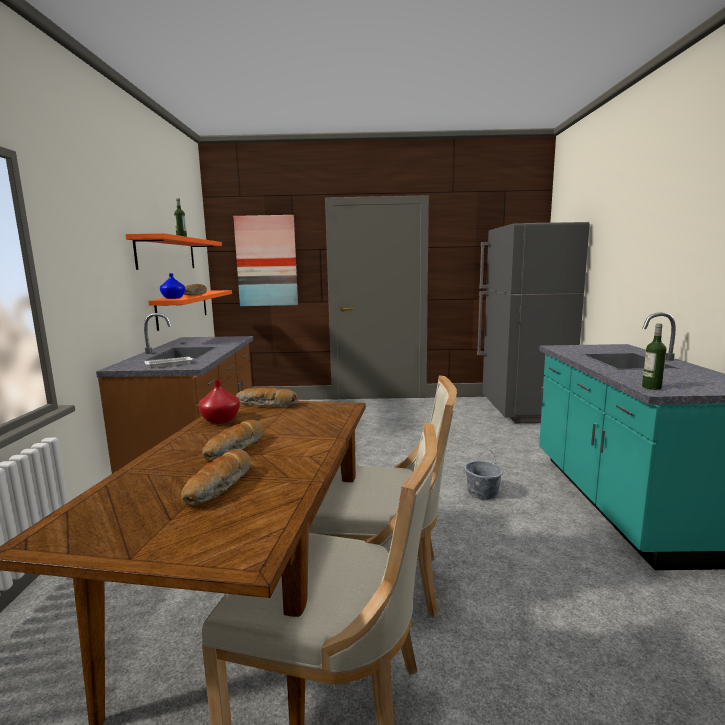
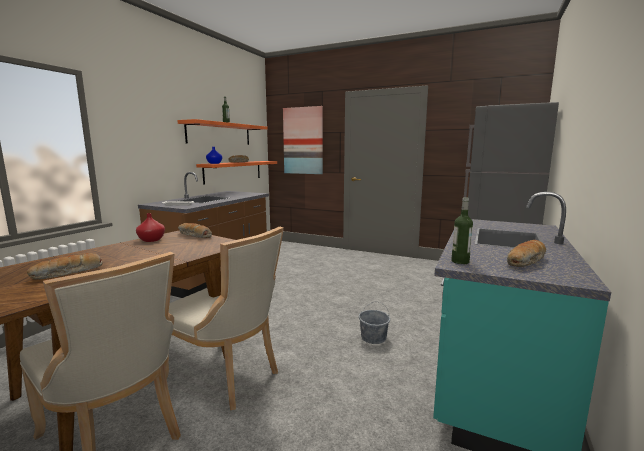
camera: 25 degrees right, 0 degrees up
(236, 449) = (121, 256): bread -> bread (526, 261)

